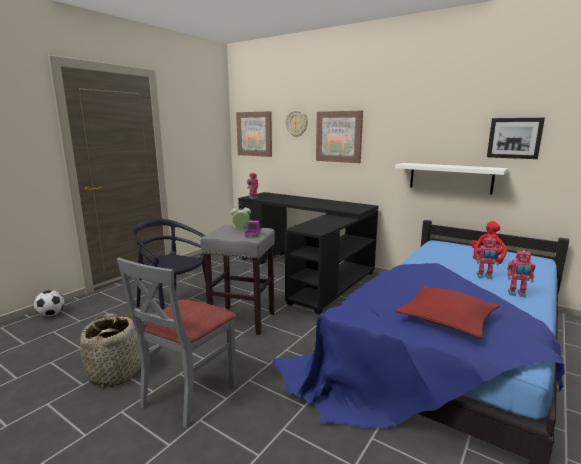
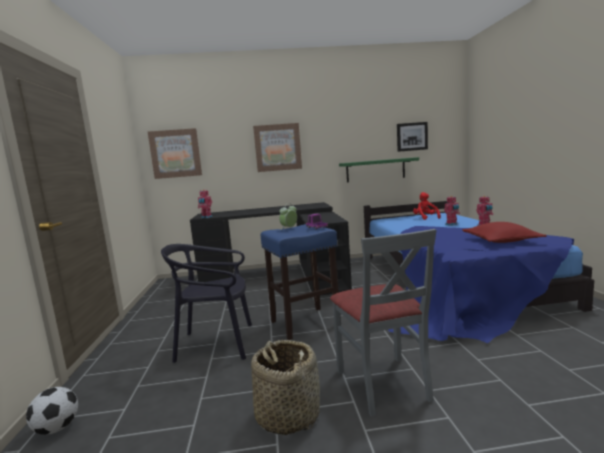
camera: 40 degrees left, 5 degrees down
(241, 320) = (304, 323): grey stool -> blue stool
(297, 123) = (230, 139): wall clock -> none
(450, 178) = (375, 170): white shelf -> green shelf

